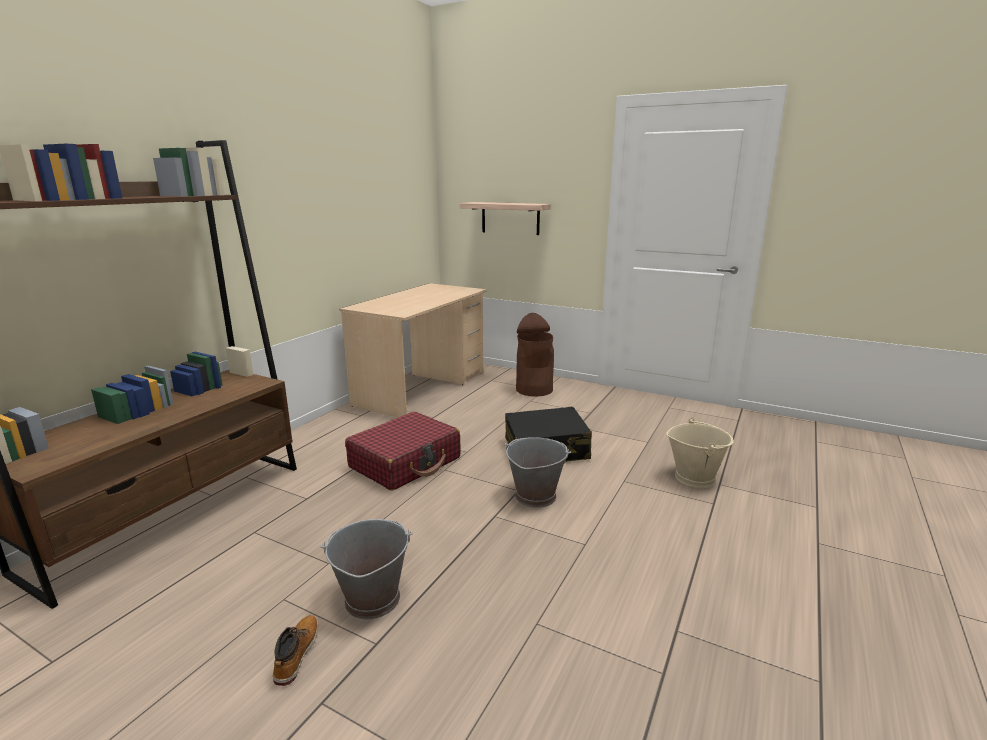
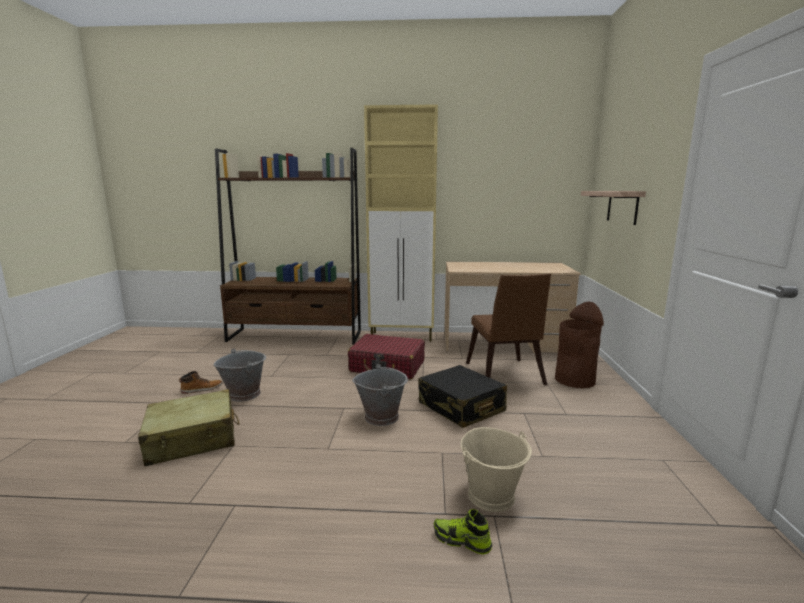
camera: 65 degrees right, 5 degrees down
(320, 431) = (402, 336): none -> beige cabinet
(494, 669) = (193, 439): none -> beige suitcase
(500, 412) = (504, 376): none -> brown chair
(747, 505) = (461, 541): none -> shoe

